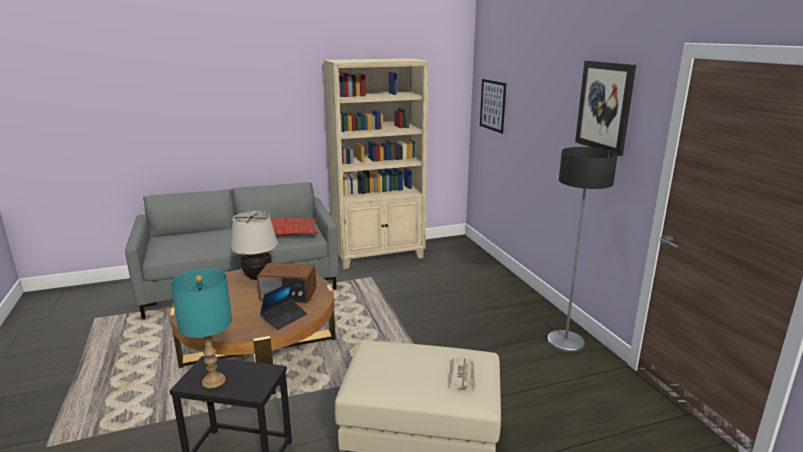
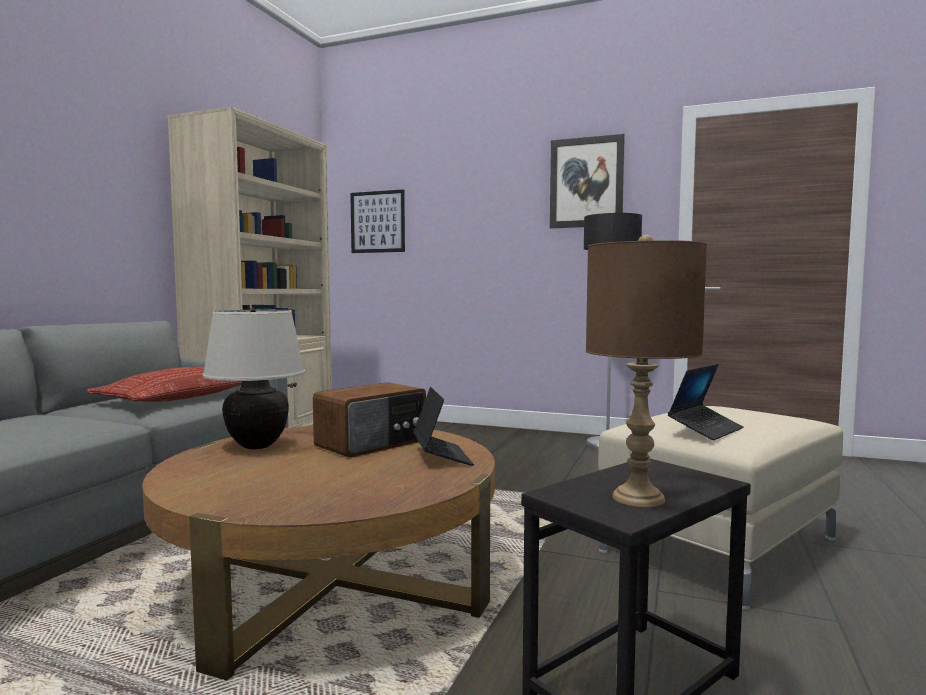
camera: 50 degrees left, 15 degrees down
(213, 380) = (637, 498): turquoise table lamp -> brown table lamp
(378, 368) = (705, 430): none -> laptop
(463, 375) = (756, 413): newspaper -> none

